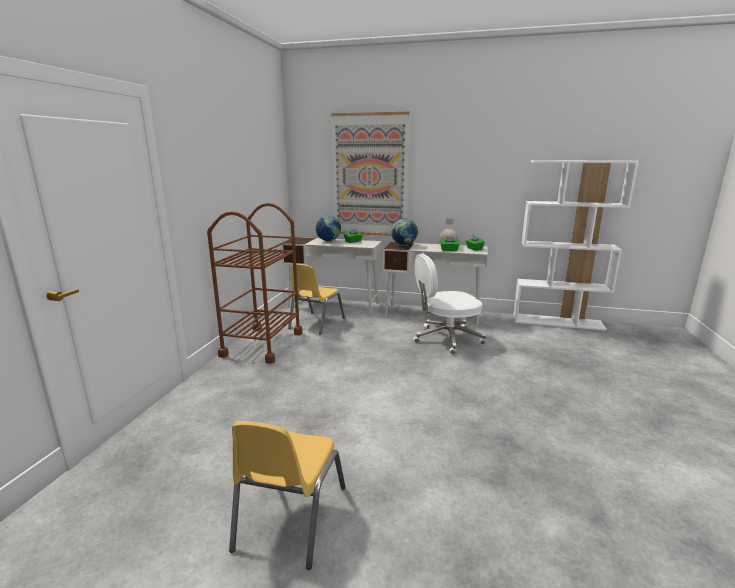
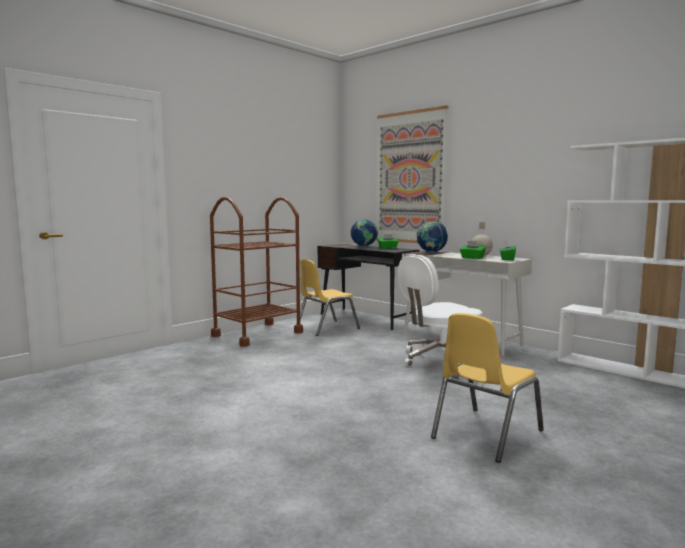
camera: 30 degrees right, 10 degrees down
(290, 517) = (106, 432): yellow chair -> yellow chair (485, 434)
(334, 305) = (366, 318): white desk -> black desk
(446, 339) = (440, 359): white office chair -> white office chair turned 45 degrees counterclockwise

